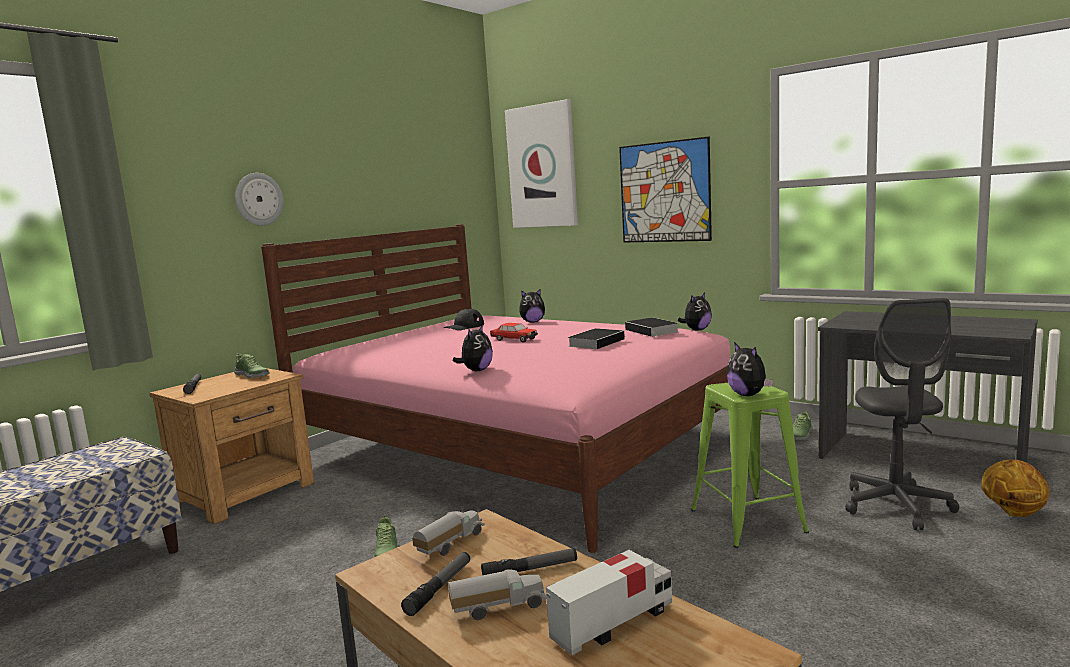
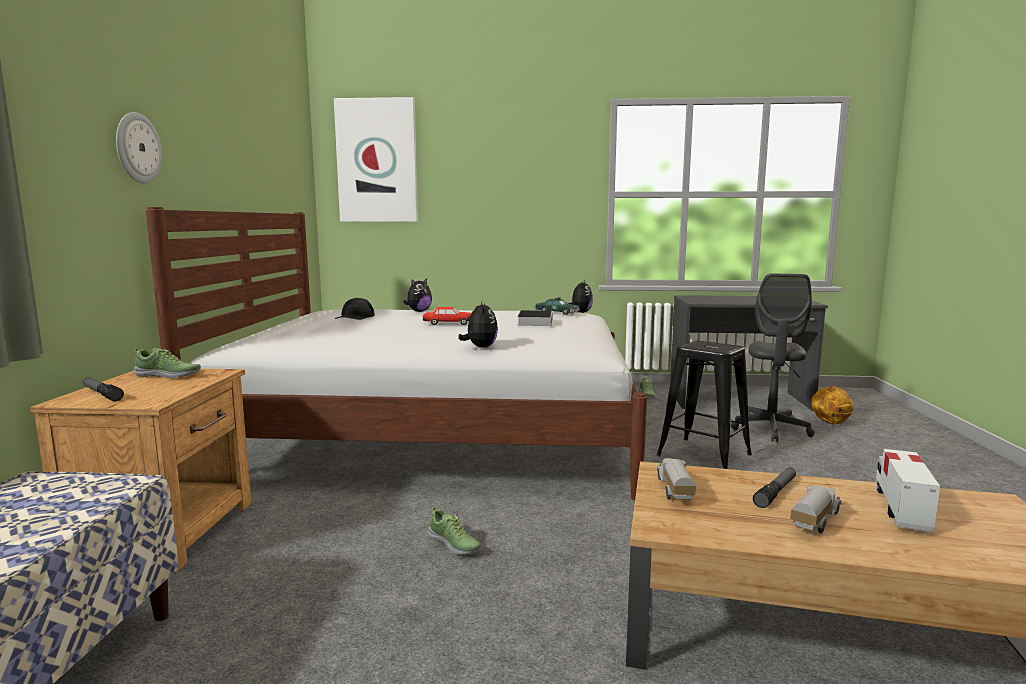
camera: 35 degrees left, 0 degrees up
(439, 588) = (743, 522): flashlight -> none
(516, 448) = (436, 435): pink bed -> white bed
(653, 331) = (557, 313): book -> toy car
(664, 192) = (511, 195): picture -> none
(746, 520) = (703, 455): green stool -> black stool
(748, 395) = (722, 349): plush toy -> none
(896, 506) = (771, 429): grey office chair -> grey office chair turned 45 degrees clockwise

